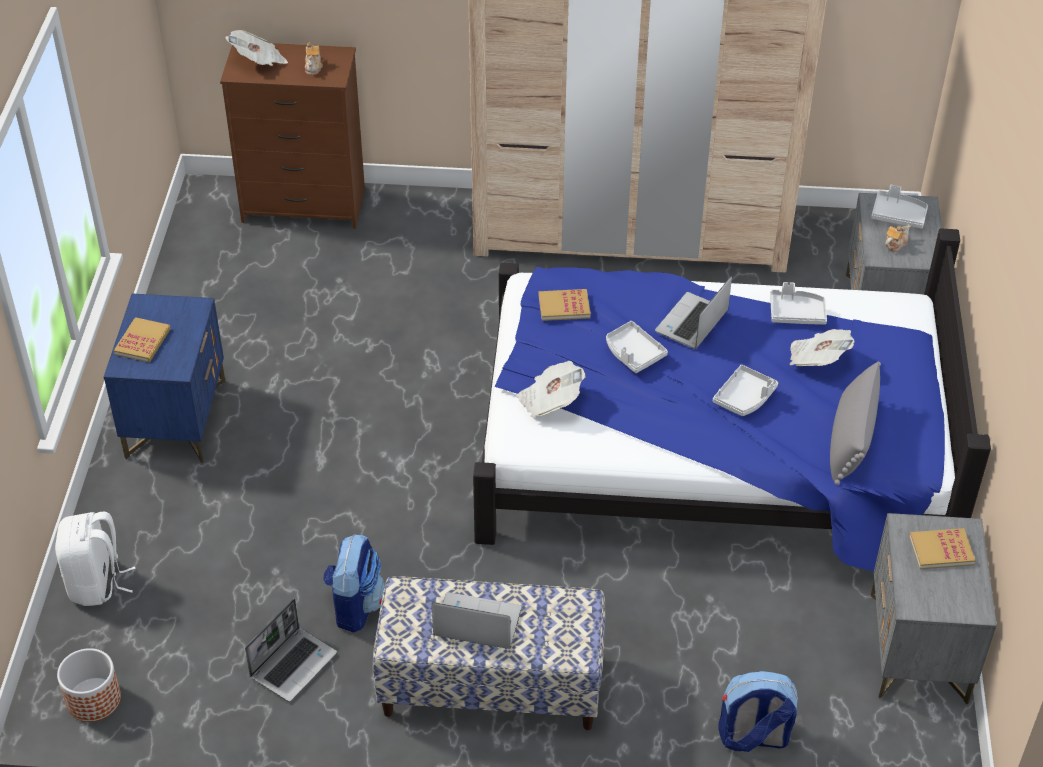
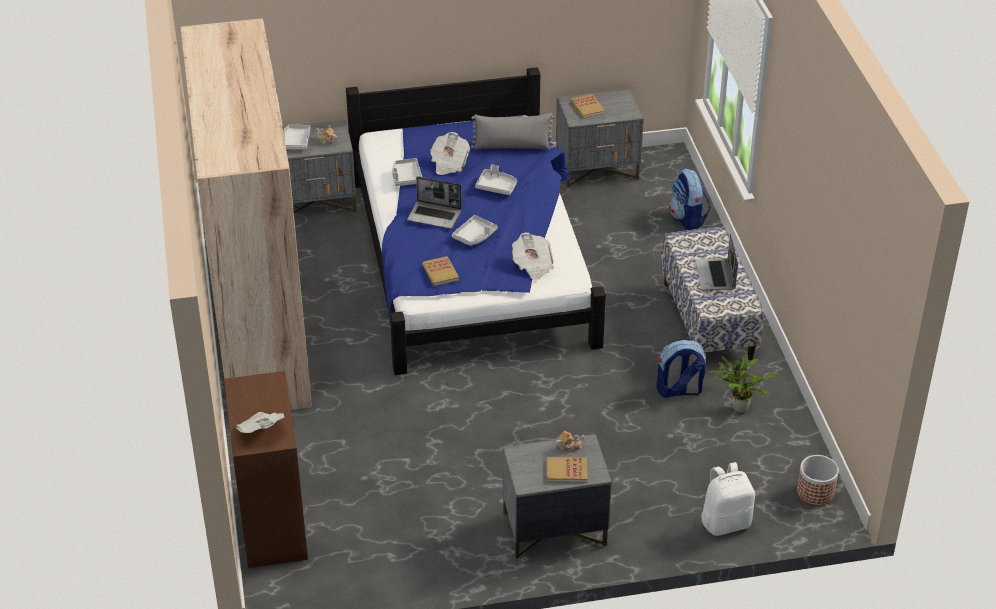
camera: 105 degrees left, 5 degrees down
(176, 418) = (553, 529): blue nightstand -> grey nightstand
(293, 664) = (738, 407): laptop -> potted plant
(313, 67) = (261, 395): teapot -> teapot (569, 447)

